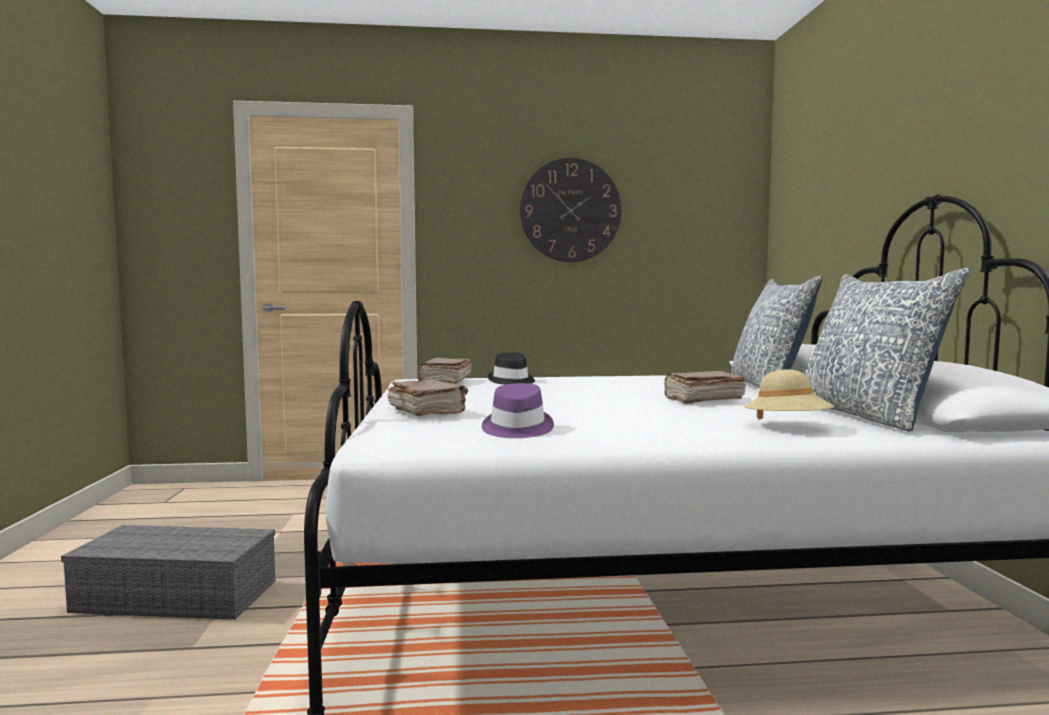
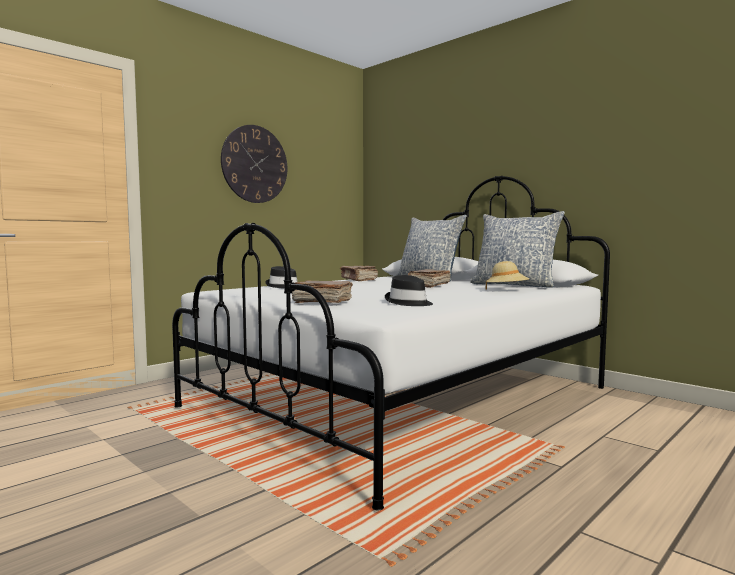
camera: 40 degrees left, 0 degrees up
(180, 595) = (108, 498): grey storage box -> none
(445, 382) = (241, 290): brown book -> brown book (358, 279)
(516, 429) = (409, 303): purple hat -> black hat

